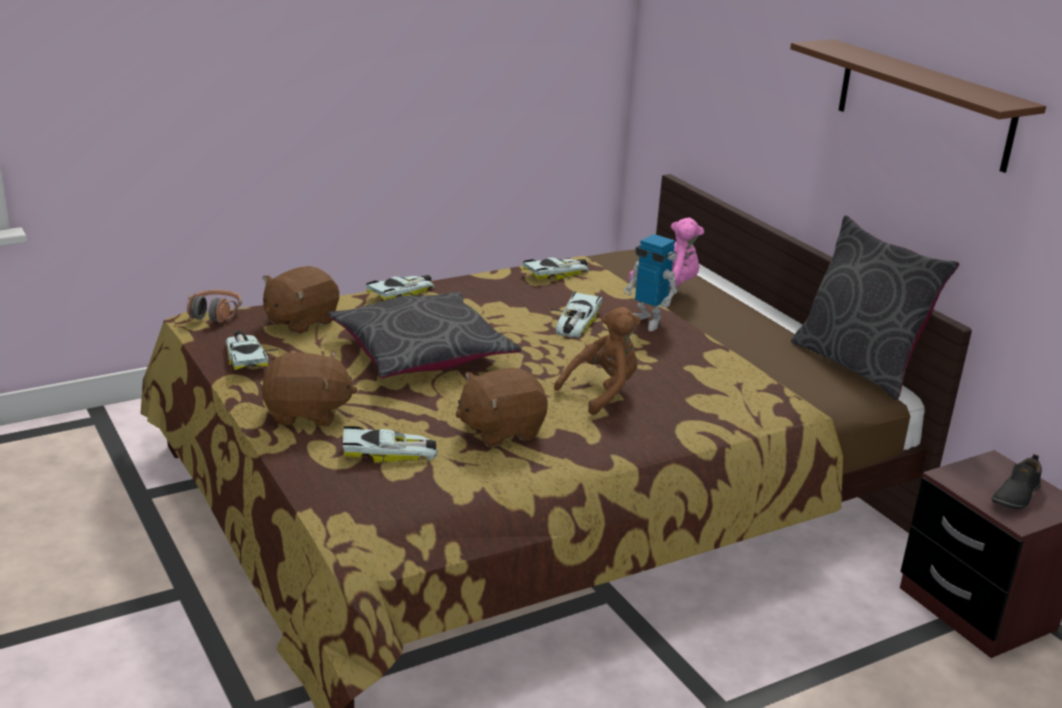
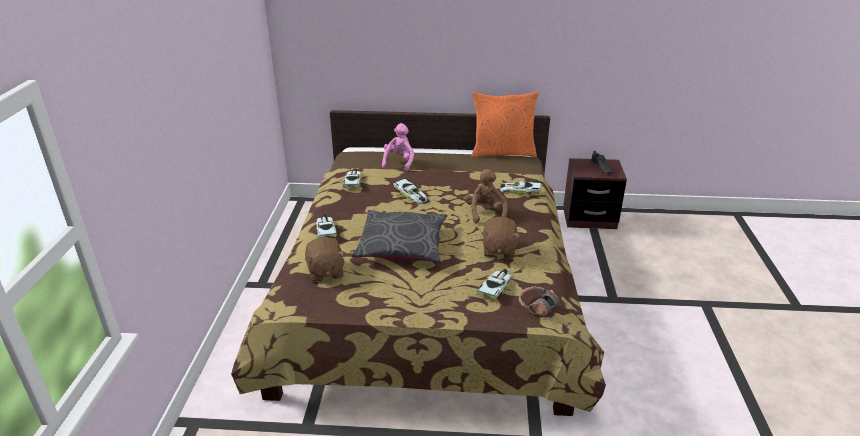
camera: 55 degrees left, 5 degrees up
(214, 314) = (282, 299): headphones -> headphones (537, 306)
(247, 356) = (351, 302): toy car -> toy car (520, 190)
(307, 413) = (437, 300): brown plush toy -> none
(647, 321) = (428, 178): toy robot -> none
(858, 365) = (503, 153): grey pillow -> orange pillow
(924, 104) = (500, 30): brown shelf -> none

